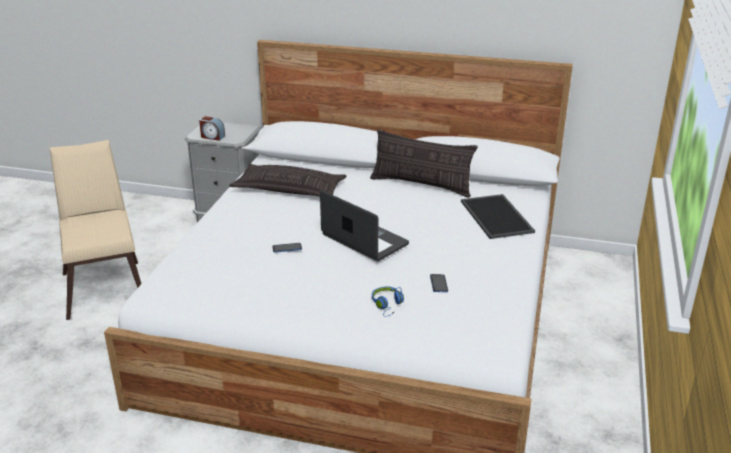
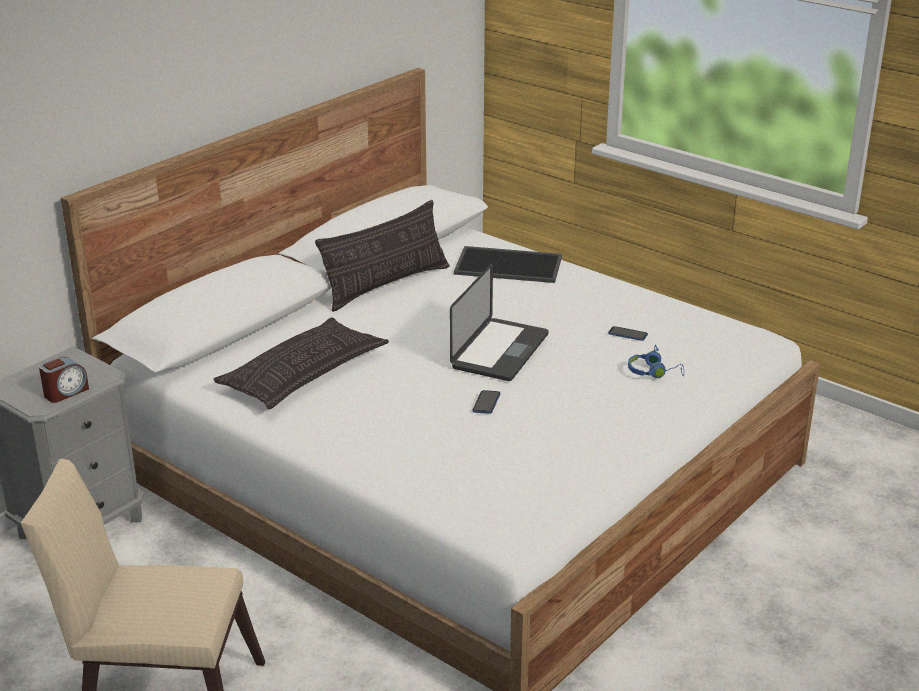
camera: 65 degrees left, 0 degrees up
(364, 240) = (500, 351): laptop -> laptop turned 135 degrees clockwise

